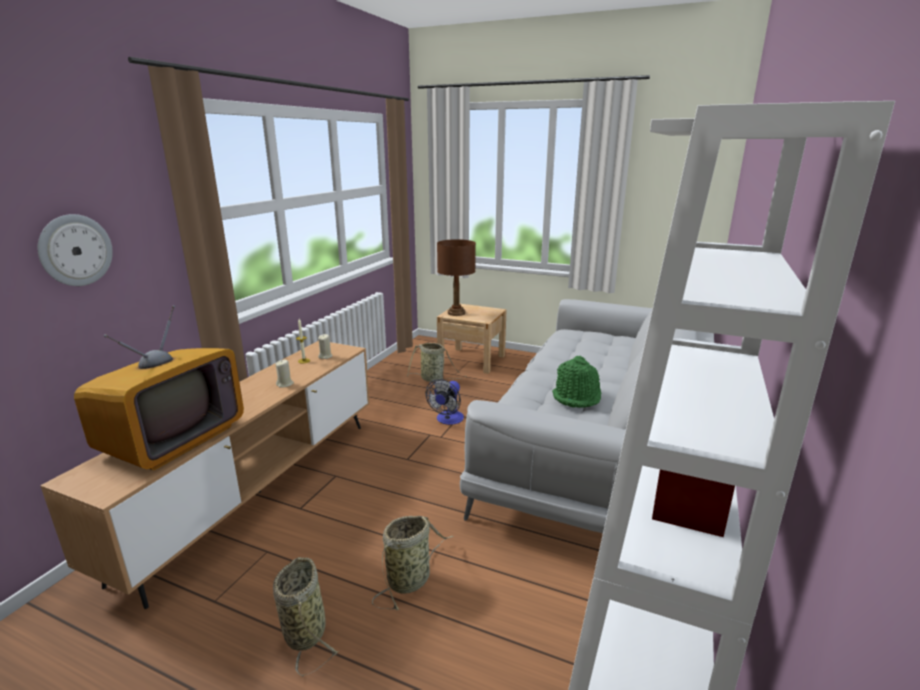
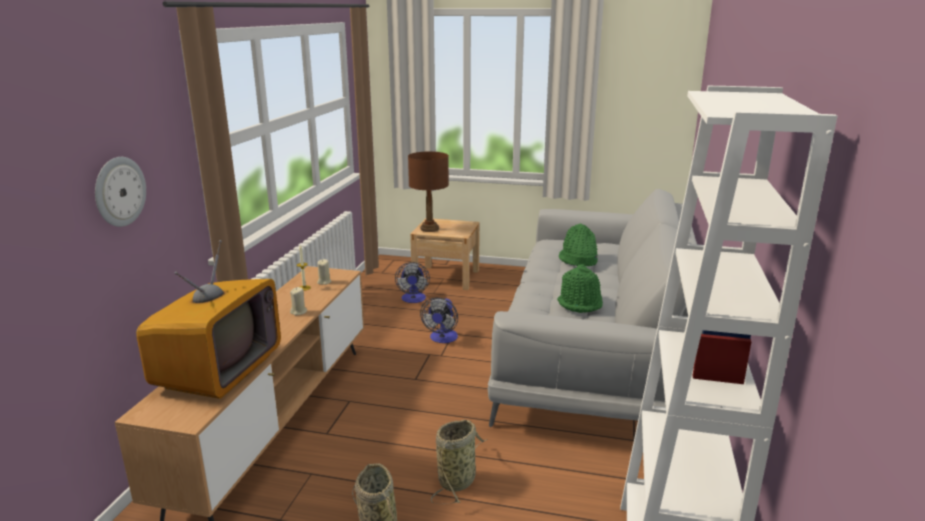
camera: 10 degrees left, 0 degrees up
(434, 379) = (413, 299): basket -> fan
(589, 351) = (578, 260): none -> green hat

